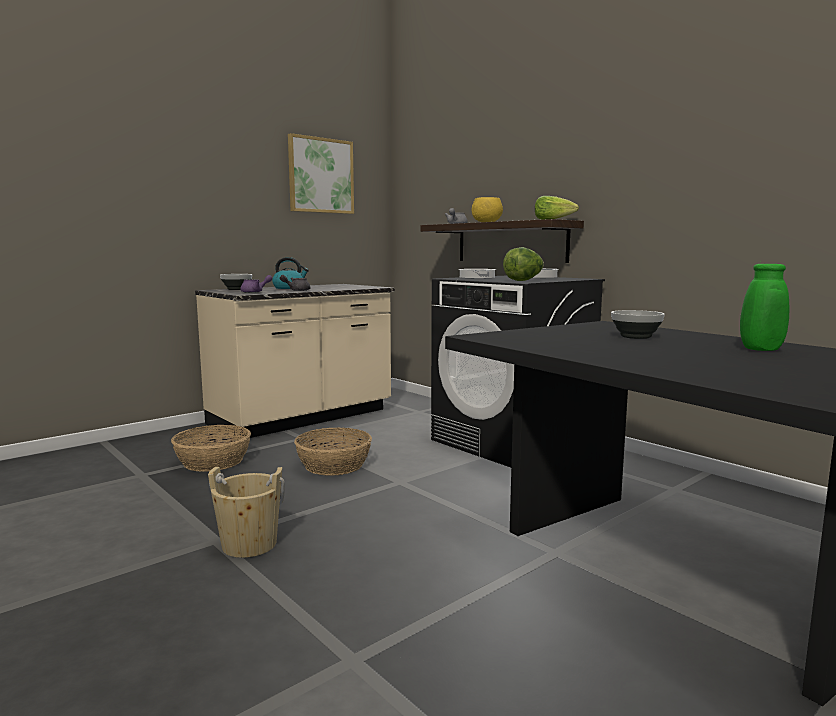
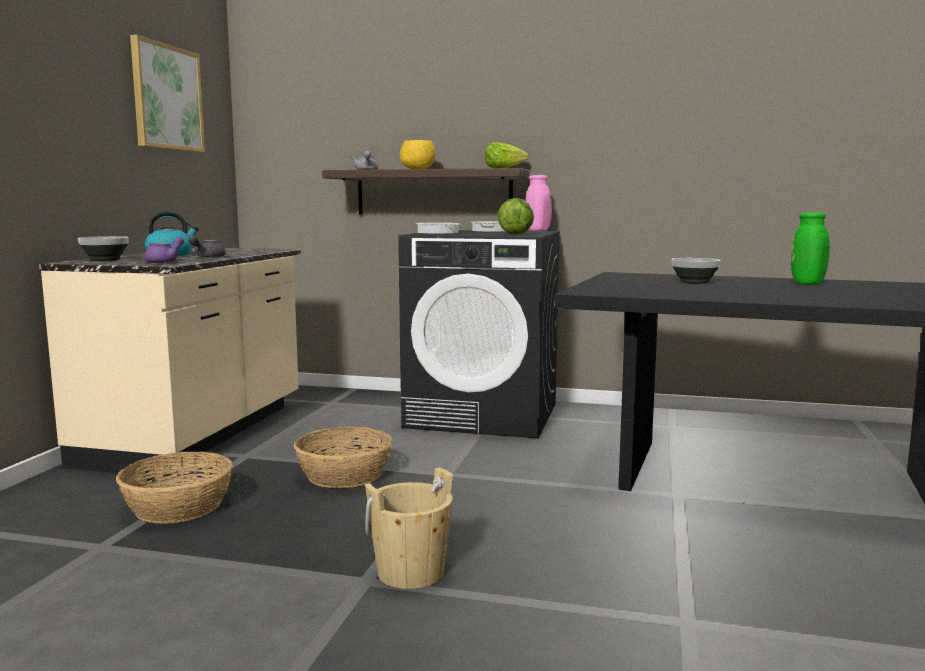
camera: 35 degrees left, 0 degrees up
(573, 279) = (537, 231): none -> pink vase

